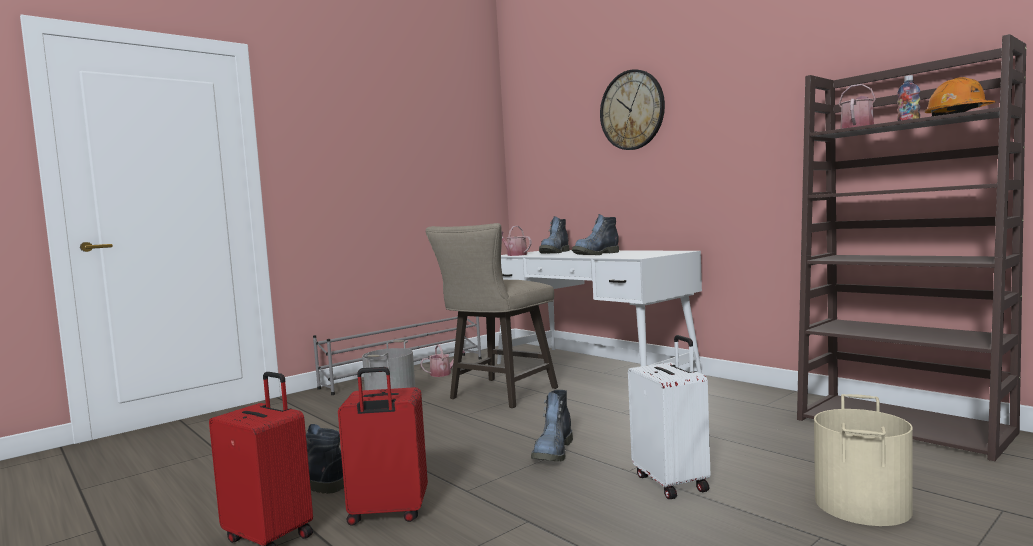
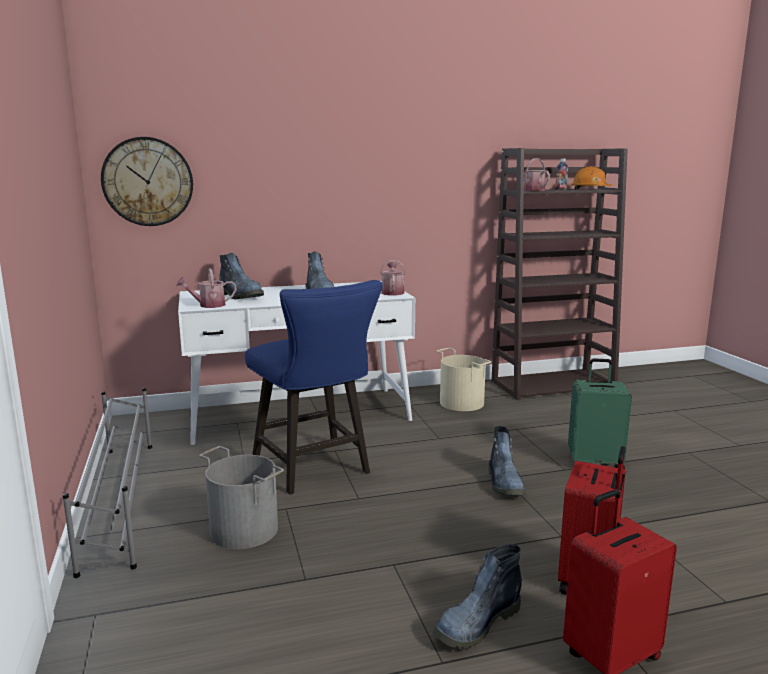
camera: 65 degrees left, 10 degrees up
(443, 373) = (175, 479): watering can -> watering can (392, 292)
(498, 395) = (315, 469): beige stool -> blue stool
(553, 452) = (505, 484): boot -> boot turned 45 degrees clockwise
(632, 110) = (311, 137): wall clock -> wall clock (148, 182)
(672, 482) = (595, 463): white suitcase -> green suitcase
(863, 505) = (654, 431): beige bucket -> beige bucket (462, 403)

